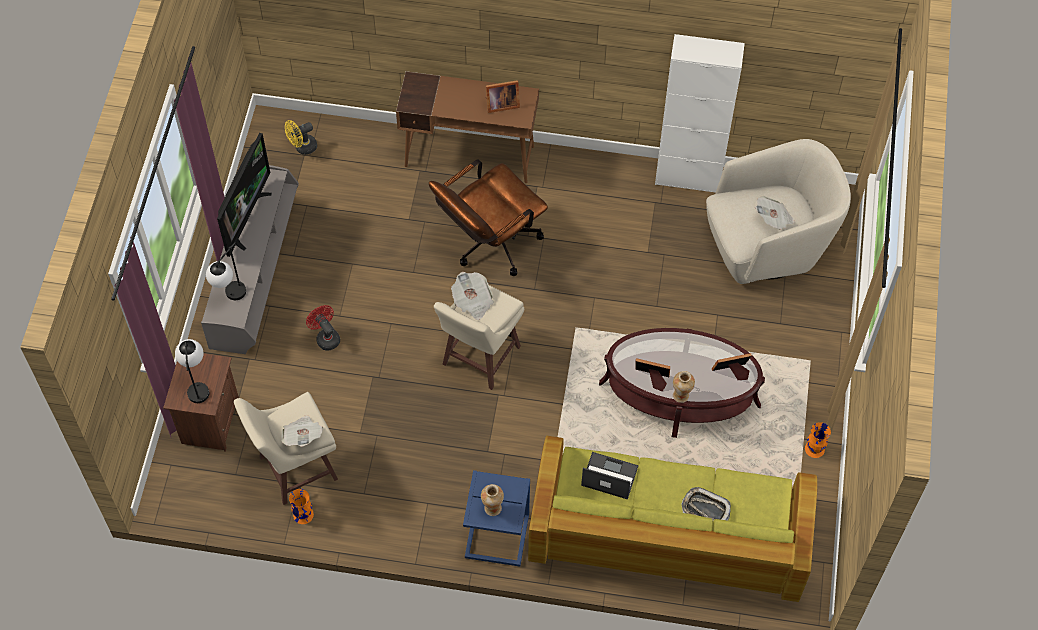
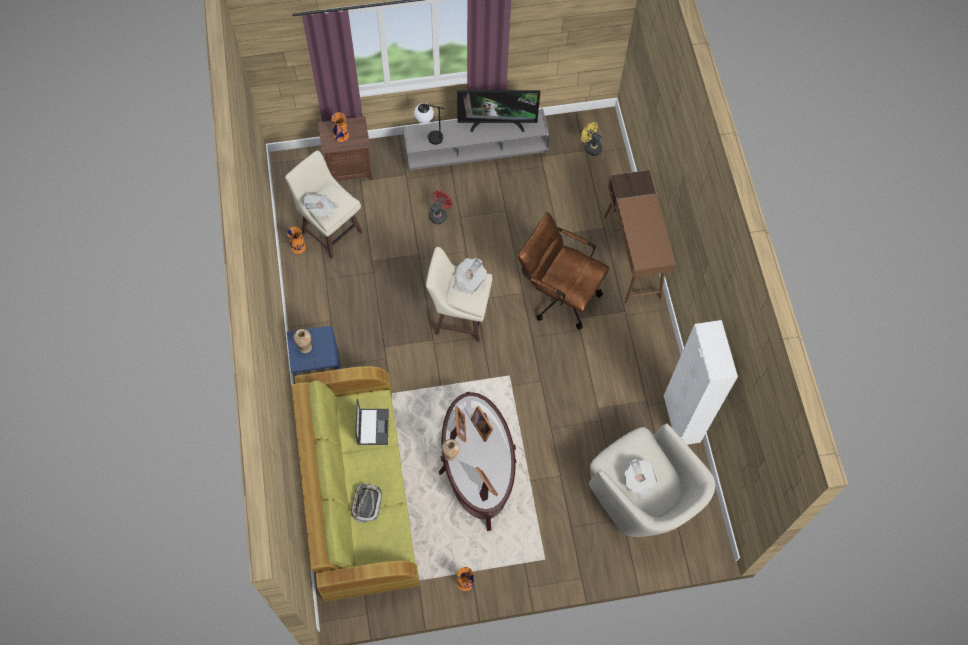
camera: 70 degrees right, 5 degrees up
(197, 385) = (341, 135): table lamp -> orange vase
(500, 104) = (648, 242): picture frame -> picture frame (483, 426)

